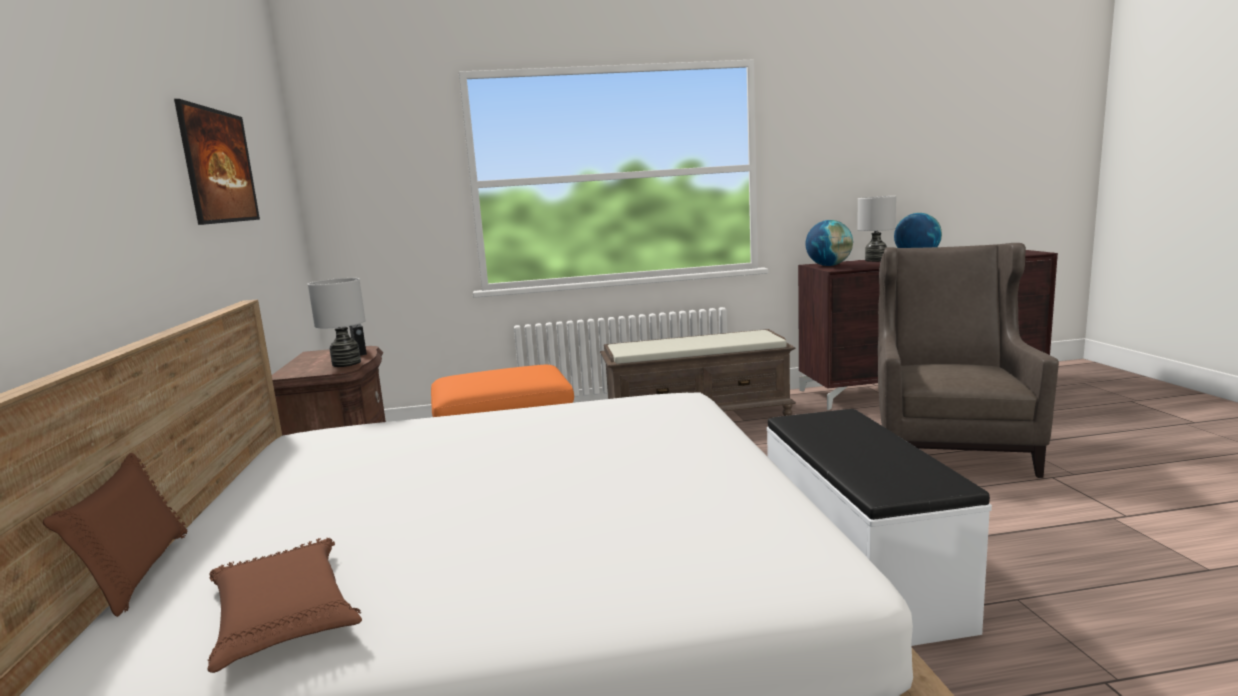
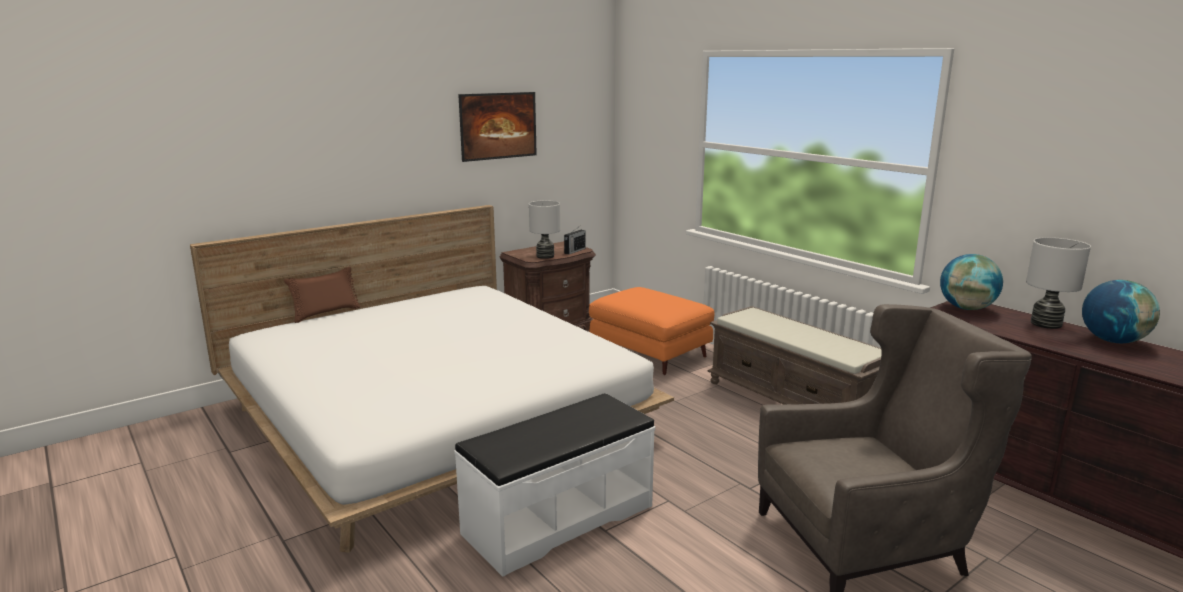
camera: 60 degrees right, 5 degrees up
(283, 610) = (298, 342): brown pillow -> none

